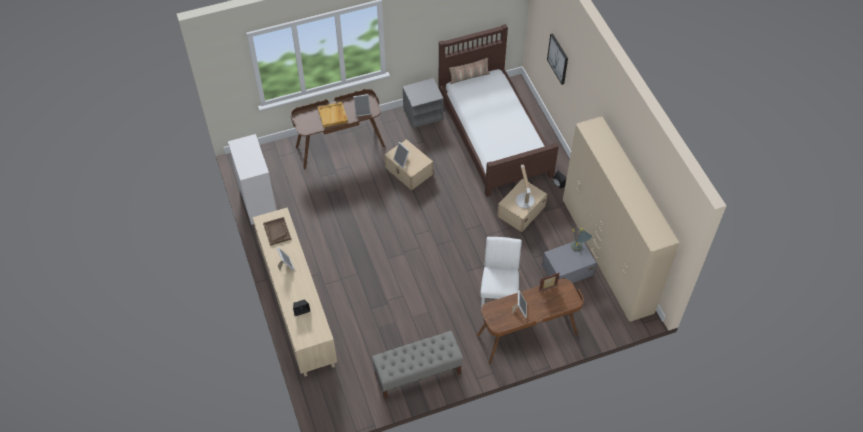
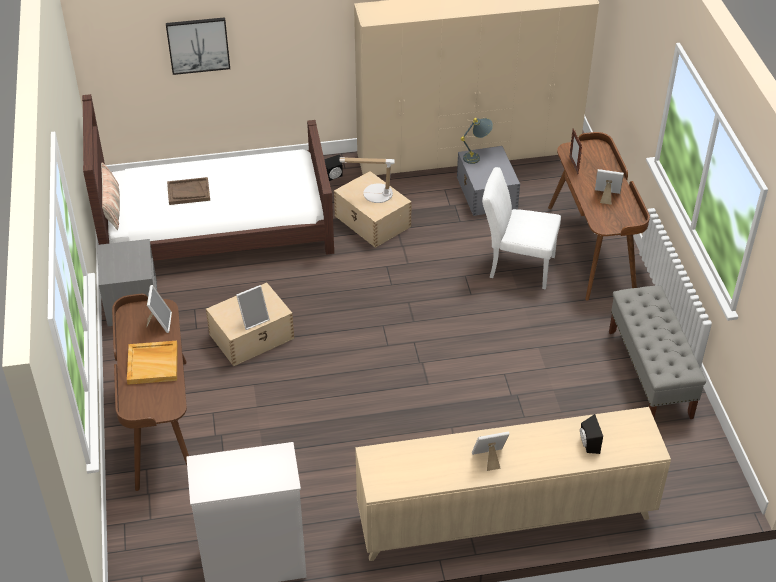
camera: 80 degrees left, 10 degrees down
(277, 231) = (409, 466): brown tray -> brown tray (188, 192)

